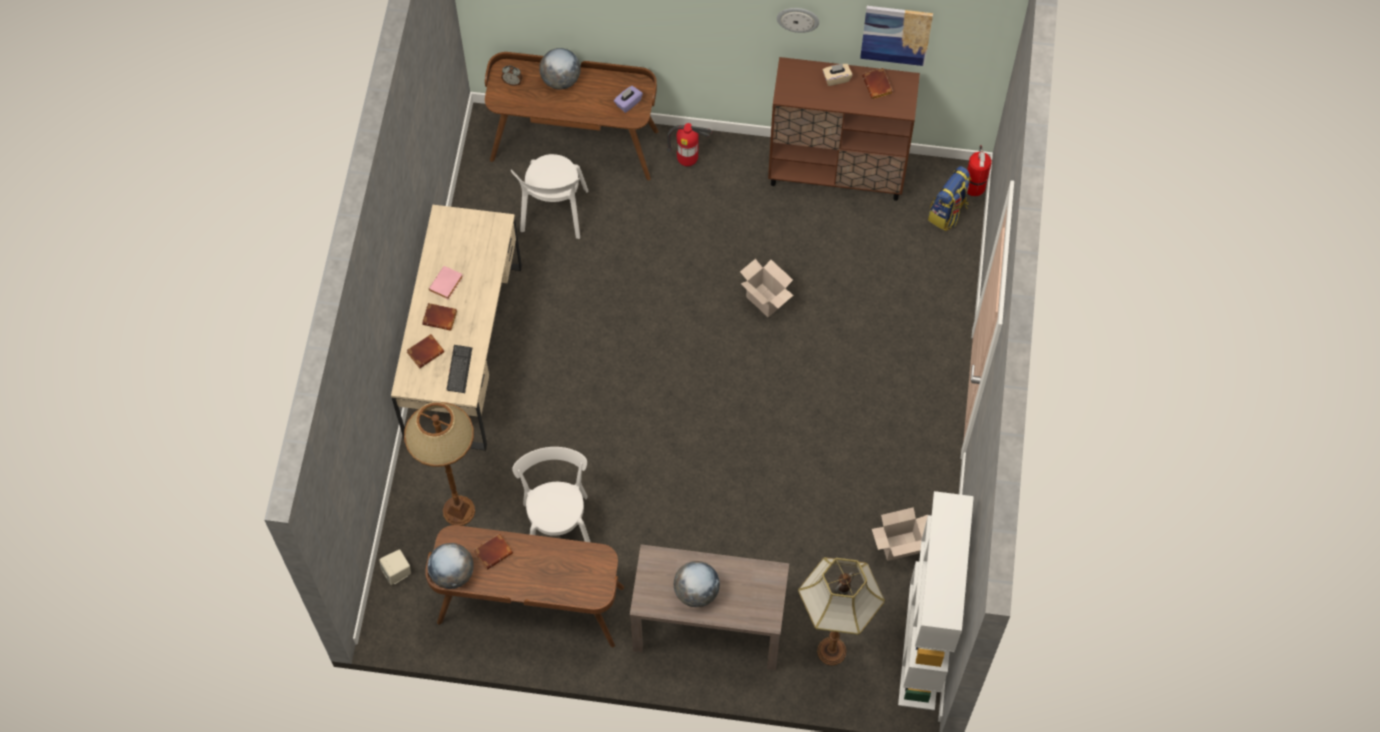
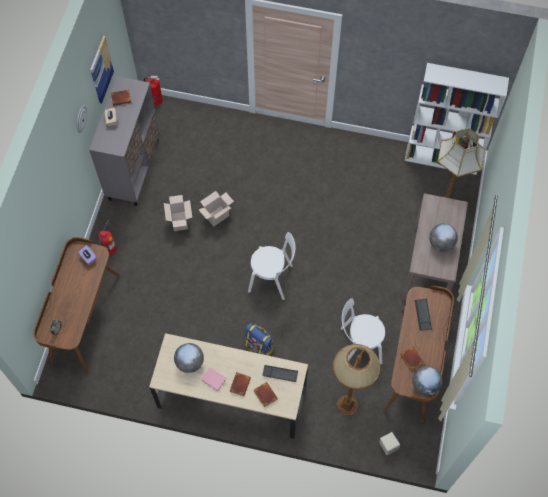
camera: 85 degrees left, 0 degrees up
(553, 214) = (136, 335): white chair -> white chair (273, 279)
(560, 80) = (61, 298): globe -> globe (190, 362)
(568, 568) = (423, 315): none -> keyboard
(837, 173) = (134, 169): brown cabinet -> grey cabinet
(899, 547) = (383, 164): cardboard box -> cardboard box (180, 222)
(948, 213) = (171, 115): backpack -> backpack (259, 347)

